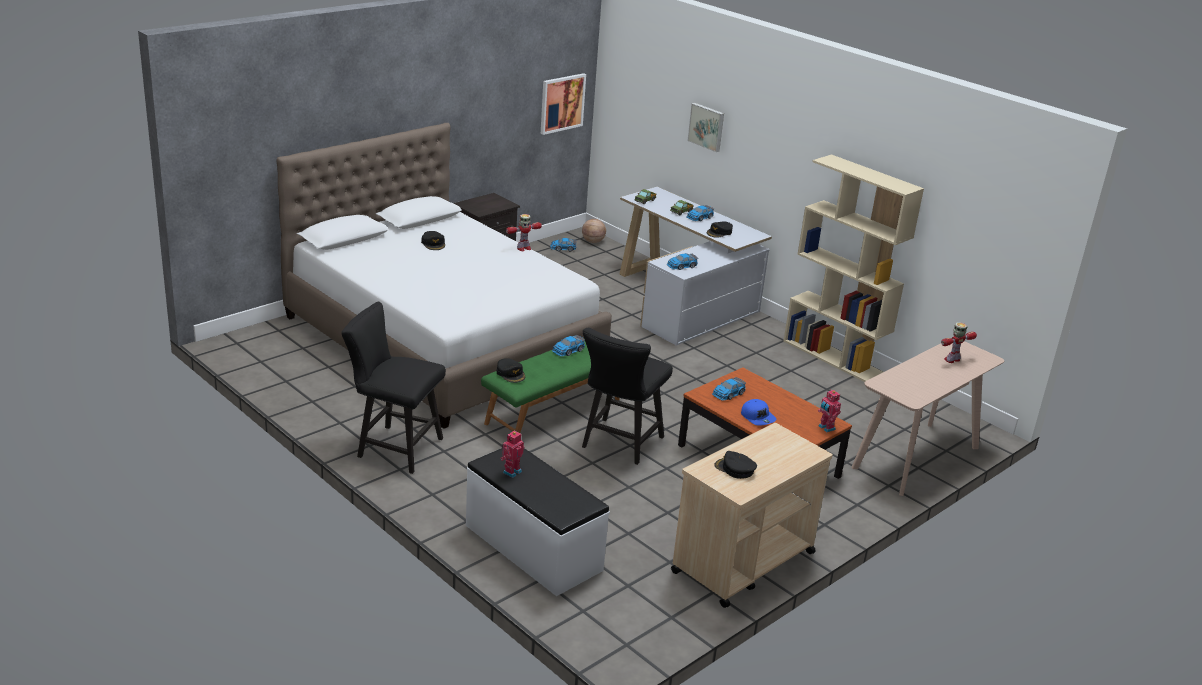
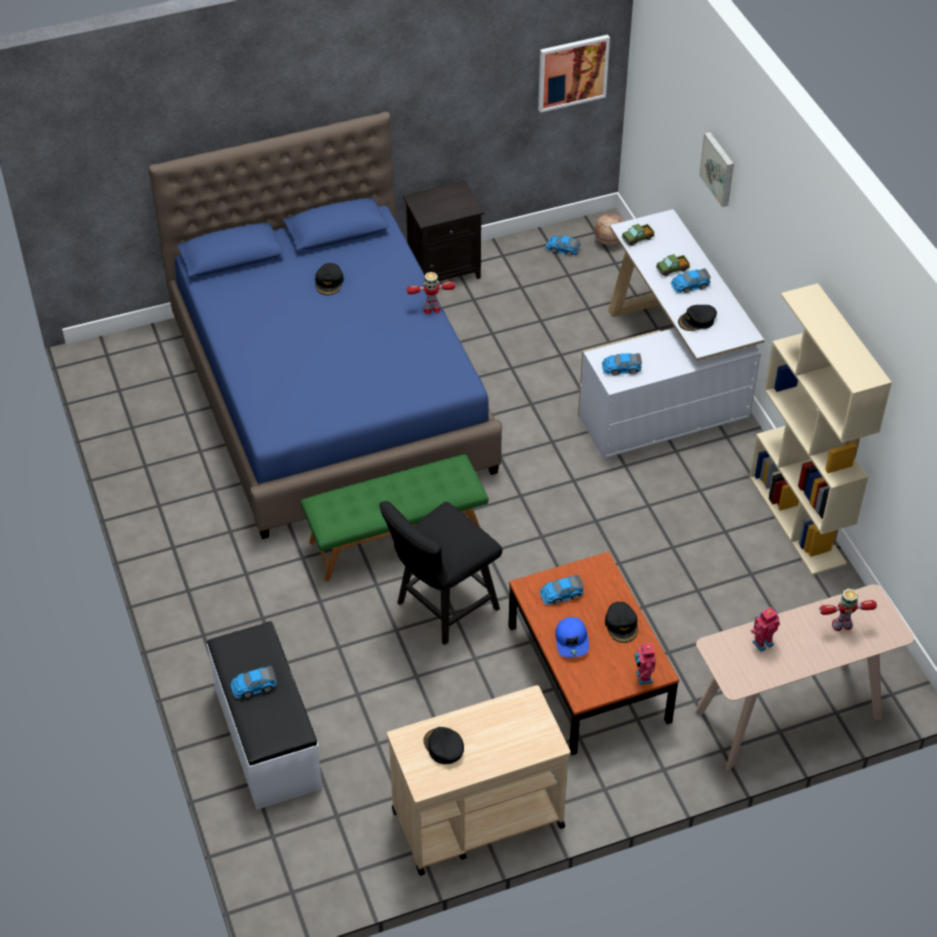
camera: 25 degrees right, 20 degrees up
(394, 447) = (197, 555): black chair -> none
(443, 340) = (331, 393): white bed -> blue bed
(511, 374) = (331, 504): black cap -> black cap (621, 625)
(511, 471) = (243, 665): toy robot -> toy robot (762, 642)
(568, 350) = (417, 478): toy car -> toy car (253, 686)

